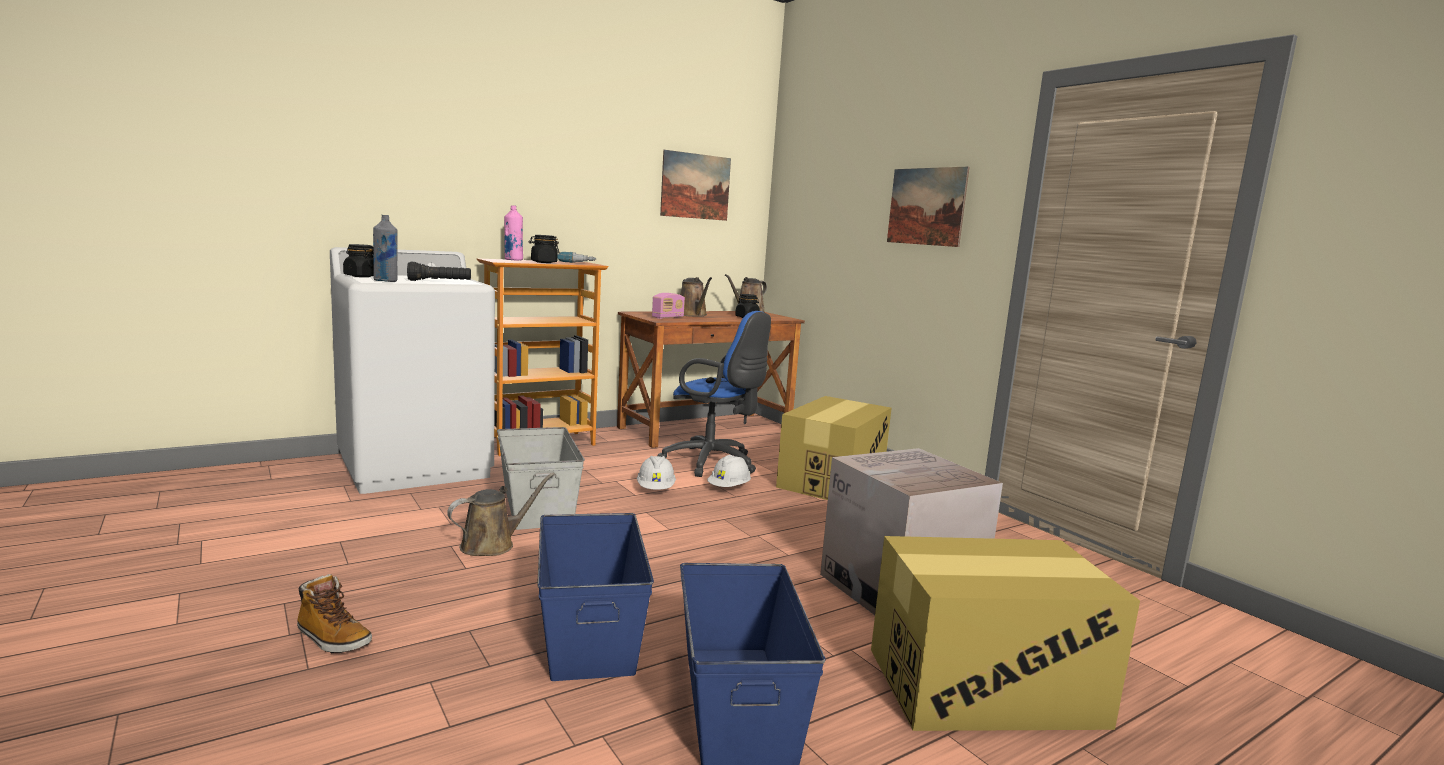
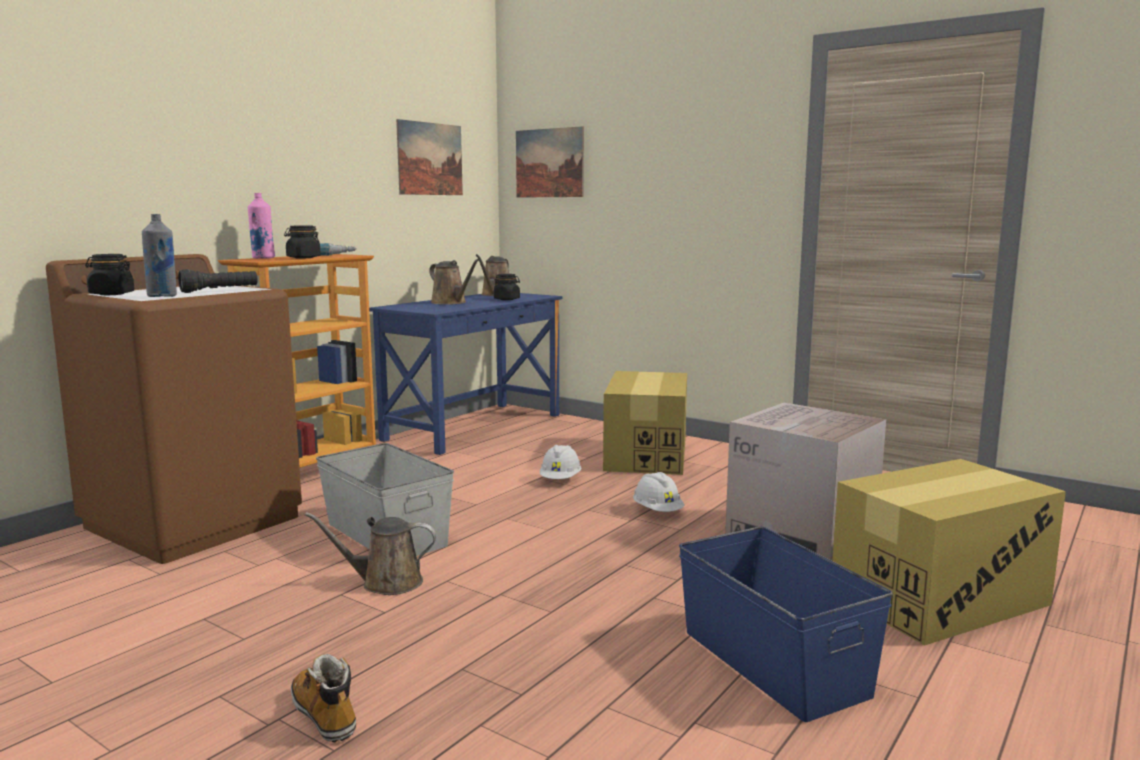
camera: 20 degrees left, 0 degrees up
(332, 639) = (325, 715): boot -> boot turned 135 degrees counterclockwise
(416, 466) = (194, 521): white washing machine -> brown washing machine
(492, 544) = (385, 583): brown watering can -> brown watering can turned 120 degrees counterclockwise
(588, 631) = (578, 639): blue storage box -> none
(655, 489) = (491, 495): white hard hat -> white hard hat (657, 512)
(667, 317) = (434, 308): radio -> none
(705, 429) = (473, 427): brown desk -> blue desk
(714, 464) = (520, 459): blue office chair -> none
(926, 206) = (698, 168): picture -> picture (549, 163)

